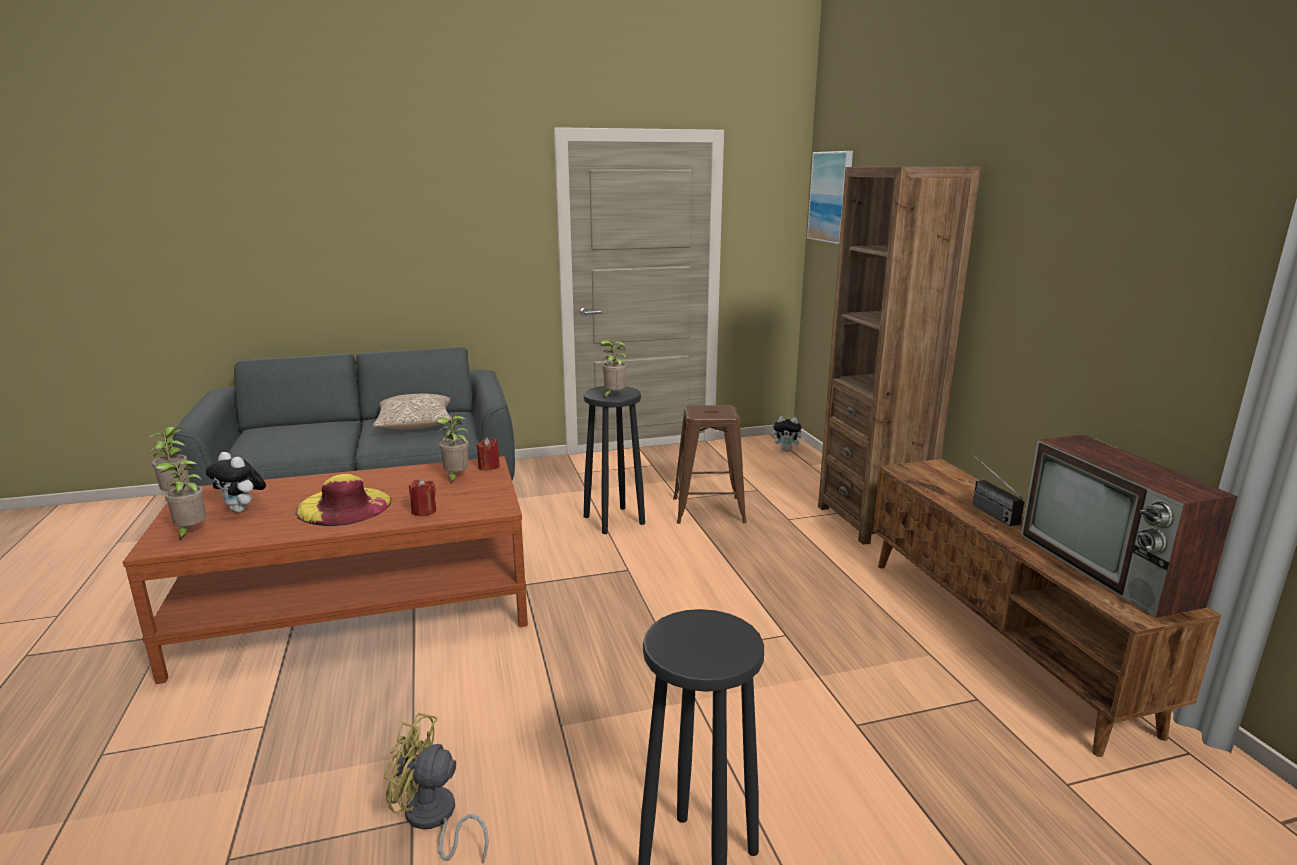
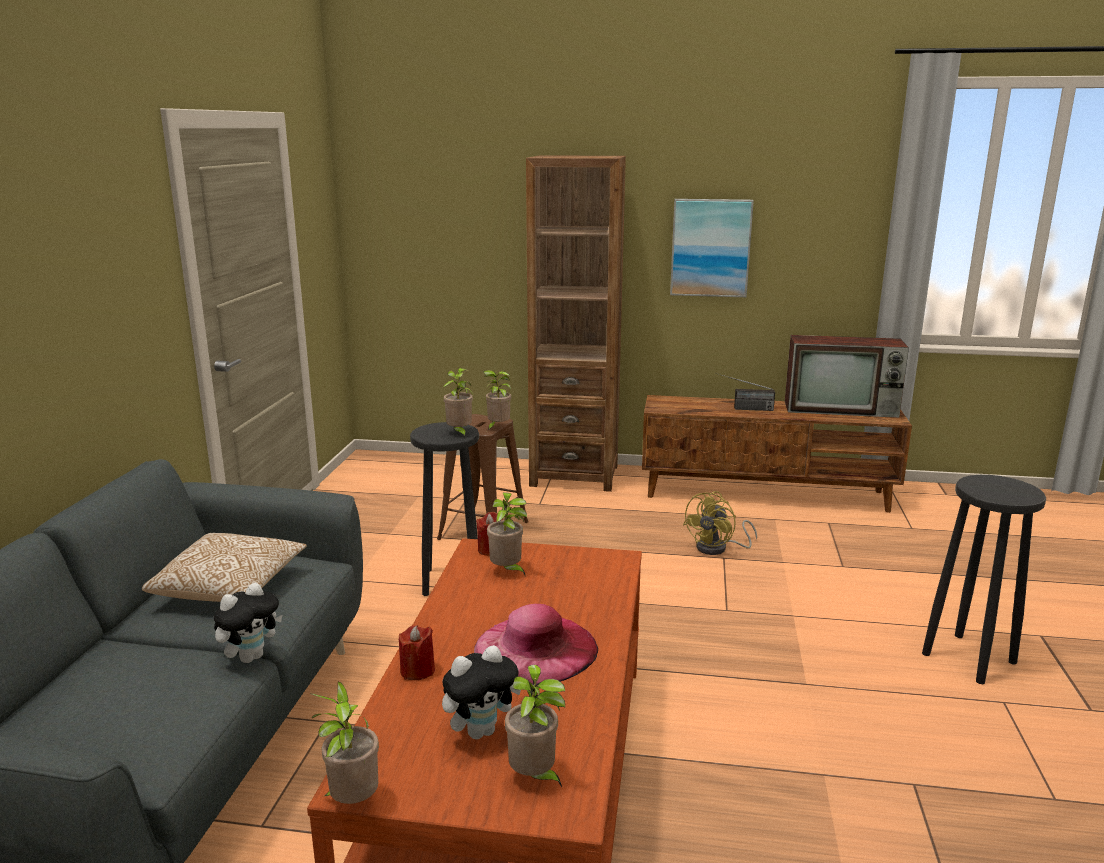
camera: 65 degrees left, 0 degrees up
(344, 506) = (535, 648): yellow hat -> pink hat
(424, 511) = (595, 599): red candle -> red candle (417, 671)
(434, 820) = (915, 771): yellow fan -> yellow fan (718, 548)
(708, 417) = (497, 427): none -> potted plant
(787, 450) = (395, 463): plush toy -> plush toy (251, 657)
(831, 197) = (387, 186): picture -> picture (710, 248)

